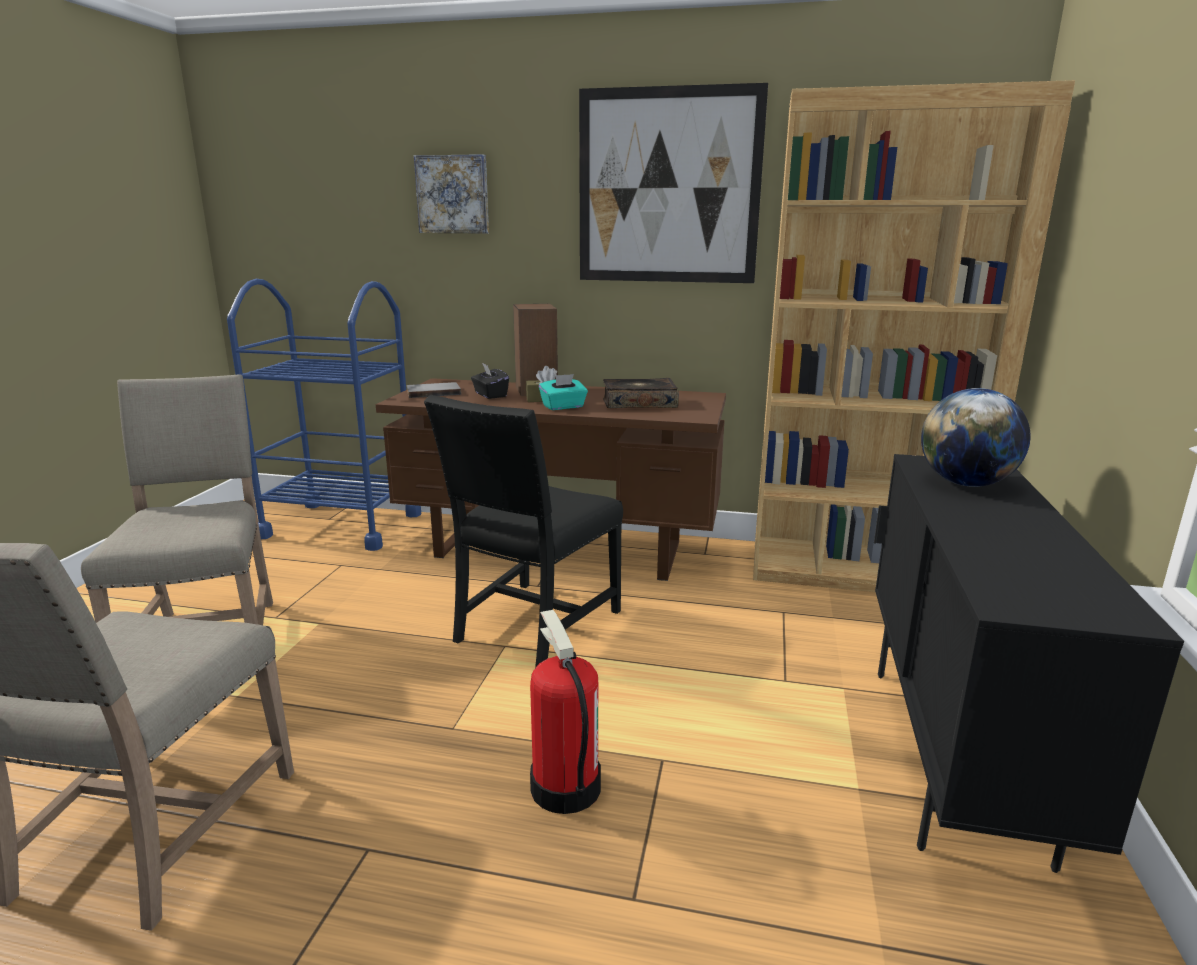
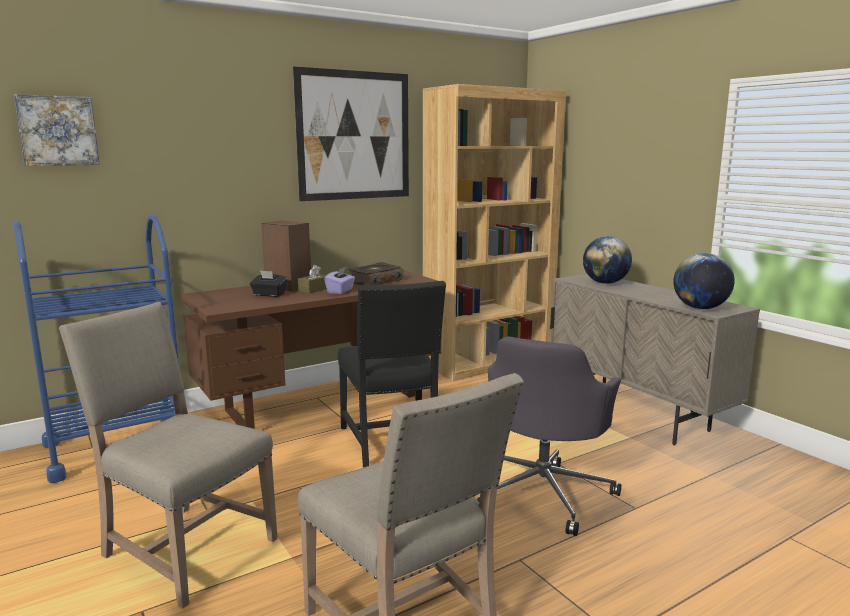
camera: 45 degrees left, 5 degrees down
(433, 392) = (221, 301): grey book -> none
(453, 194) = (194, 139): picture -> picture (57, 131)
(563, 407) = (340, 291): turquoise tissue box -> purple tissue box
(564, 787) = (544, 492): fire extinguisher -> grey office chair
(953, 758) = (635, 414): black cabinet -> beige cabinet
(1008, 586) = (700, 308): none -> globe

